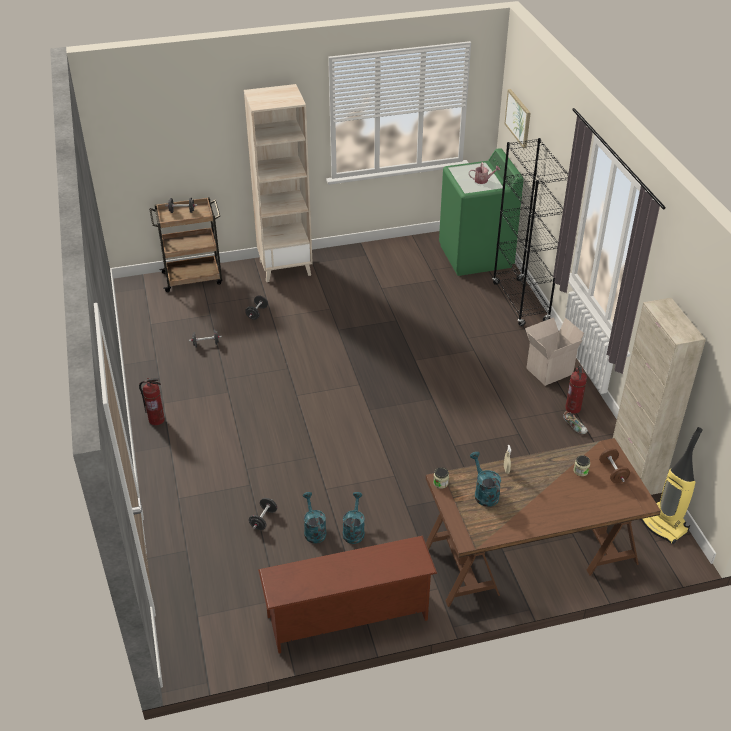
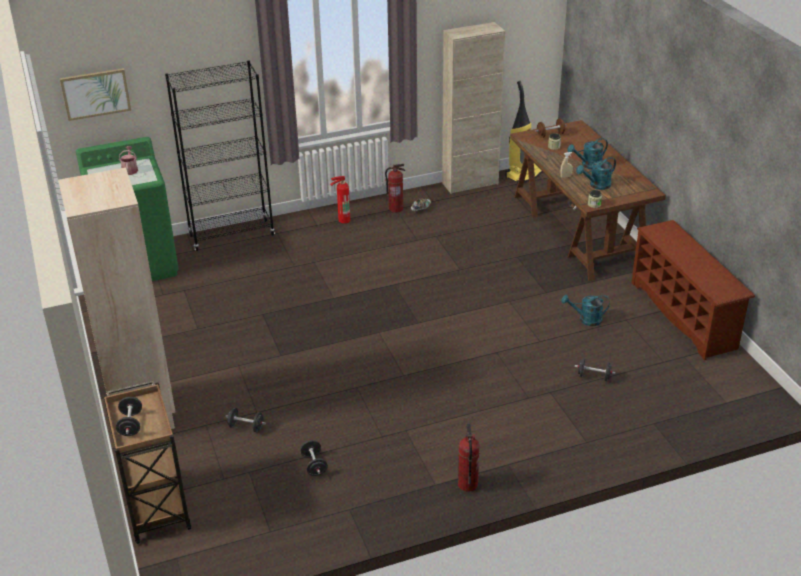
camera: 95 degrees left, 5 degrees down
(313, 530) = (595, 343): turquoise watering can -> turquoise watering can (588, 165)
(549, 370) = (342, 220): cardboard box -> fire extinguisher

